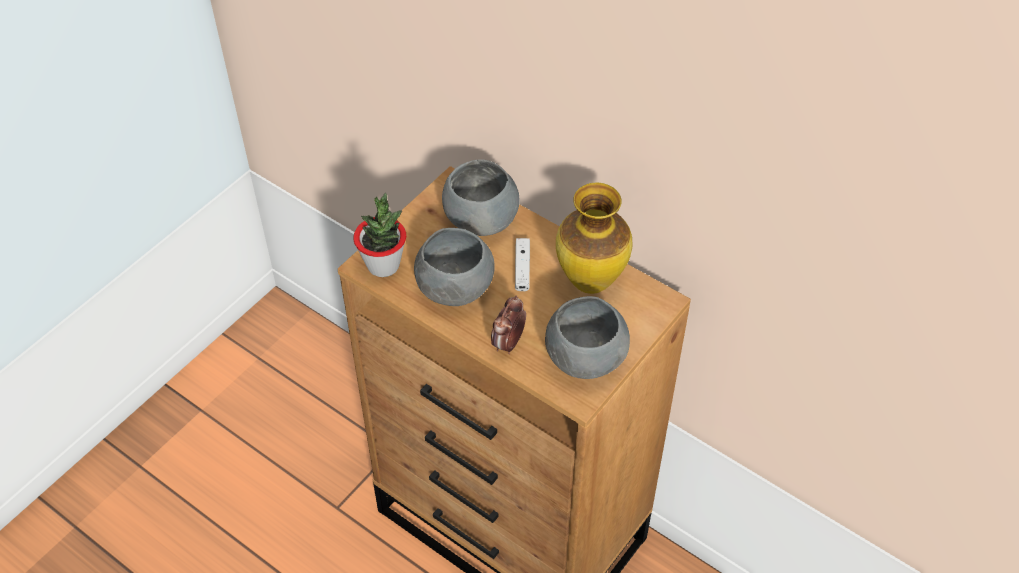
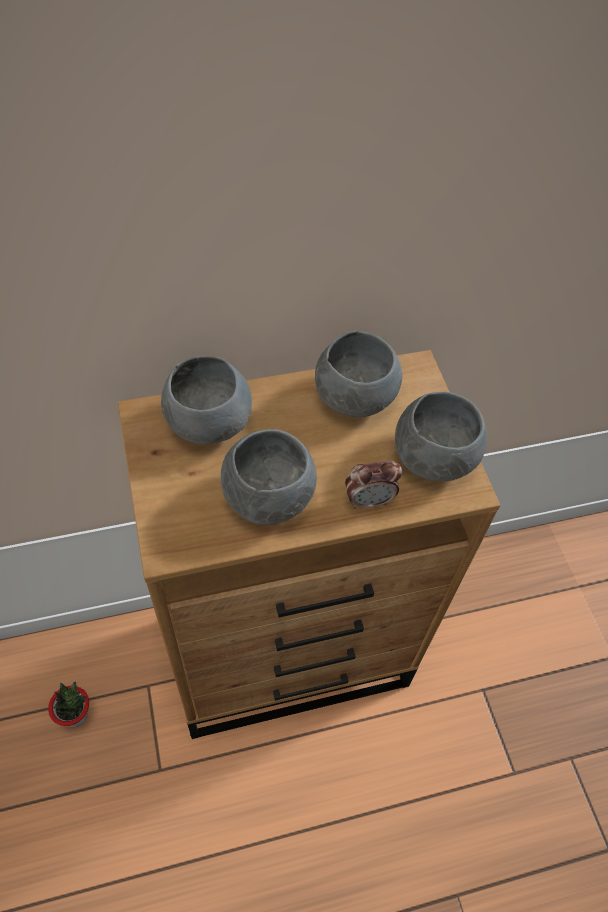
camera: 55 degrees left, 5 degrees up
(383, 265) = (182, 535): potted plant -> potted plant (75, 714)
(508, 343) = (369, 500): alarm clock -> alarm clock turned 75 degrees counterclockwise
(522, 269) = (294, 433): white game controller -> none
(589, 281) = (353, 397): vase -> grey bowl

